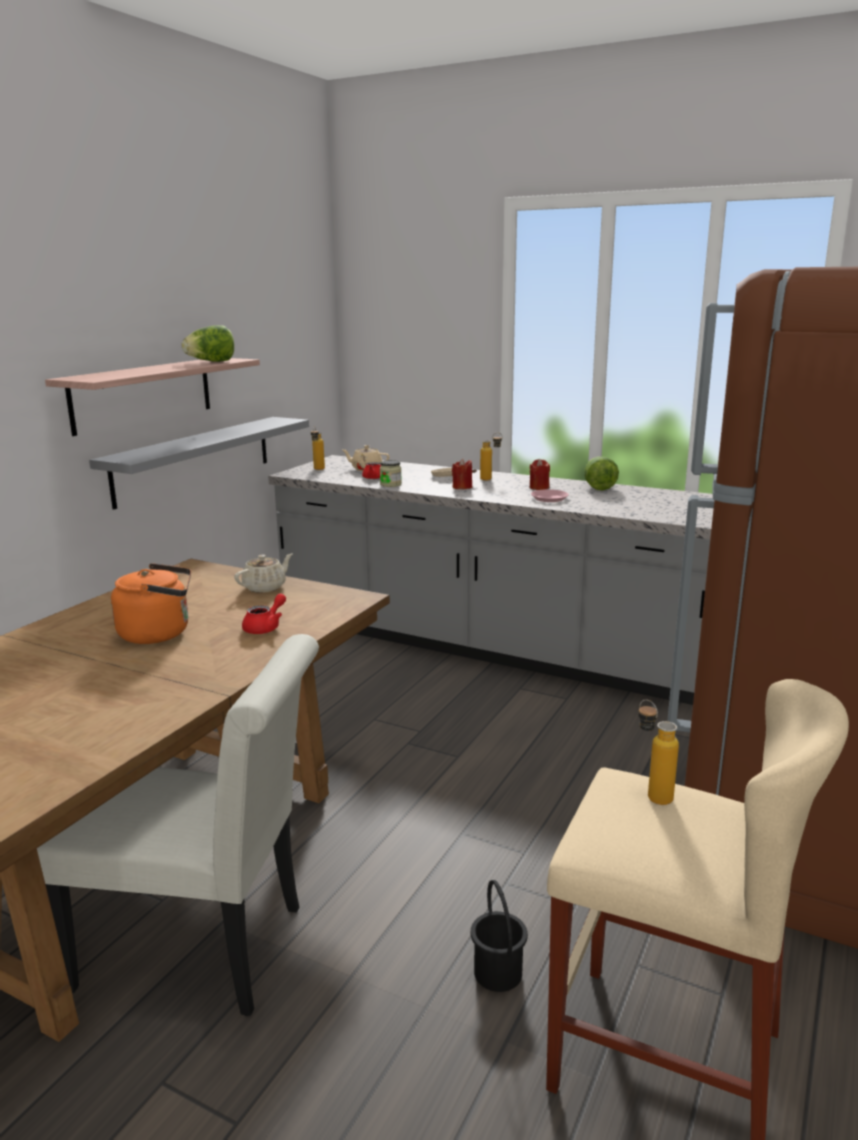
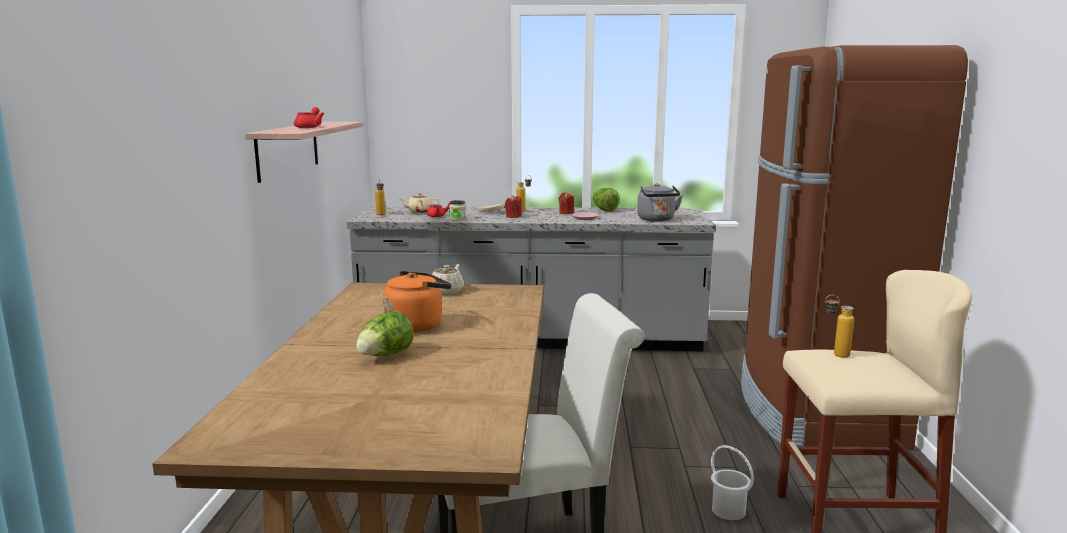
camera: 25 degrees left, 5 degrees down
(194, 459) = (311, 206): grey shelf -> none
(211, 362) = (333, 123): lettuce -> lettuce (385, 355)
(265, 627) = (491, 312): red teapot -> red teapot (309, 127)
(498, 972) = (728, 510): black bucket -> white bucket
(645, 511) = (657, 220): none -> grey kettle

